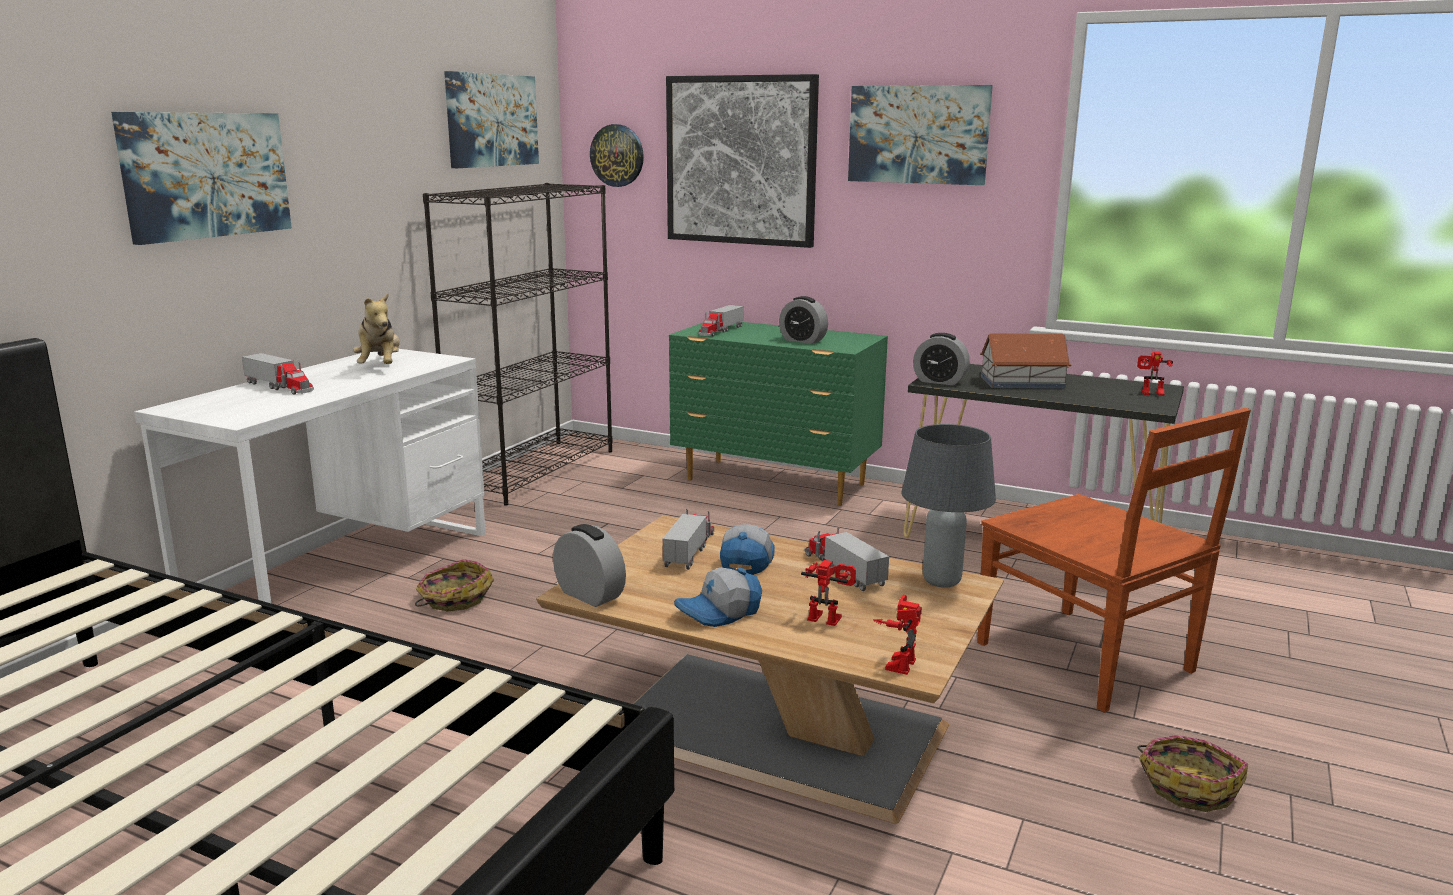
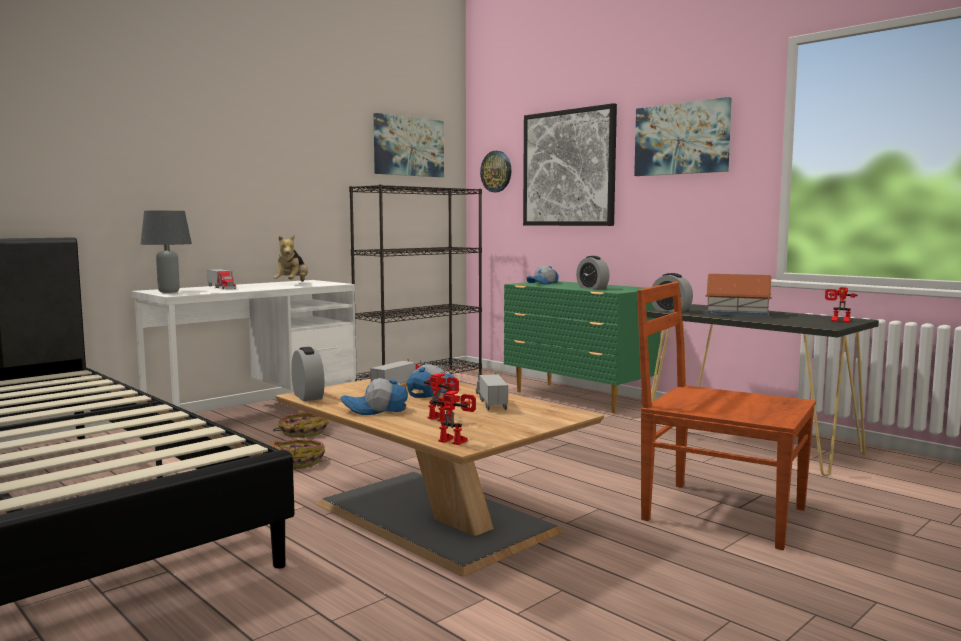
camera: 20 degrees right, 10 degrees down
(205, 175) = (197, 160): picture -> none
(720, 330) = (543, 283): toy truck -> cap
(896, 662) = (456, 440): toy robot -> toy robot turned 75 degrees clockwise
(941, 581) = (553, 411): grey table lamp -> grey table lamp (169, 292)
(1087, 659) = (719, 513): brown chair -> brown chair turned 135 degrees clockwise
(1188, 786) = (724, 594): basket -> basket (298, 462)

